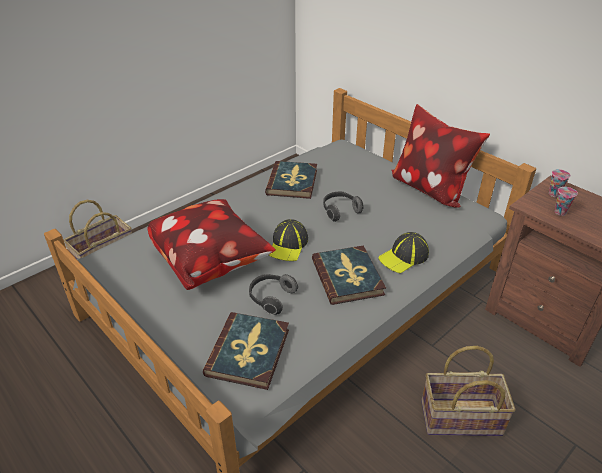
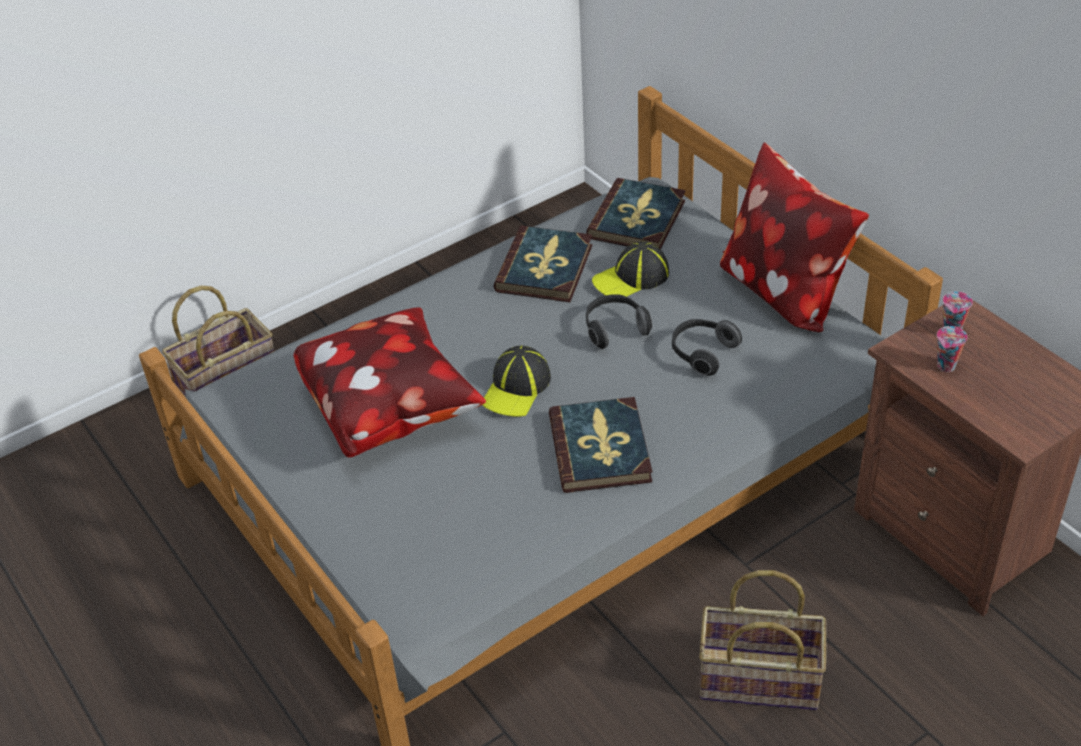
camera: 10 degrees right, 5 degrees up
(248, 352) = (429, 557): book -> book (637, 219)
(271, 298) = (474, 477): headphones -> headphones (702, 353)
(404, 257) = (700, 419): cap -> cap (631, 278)

